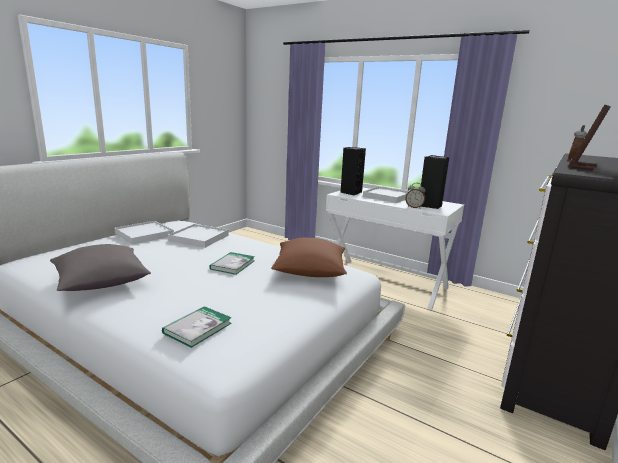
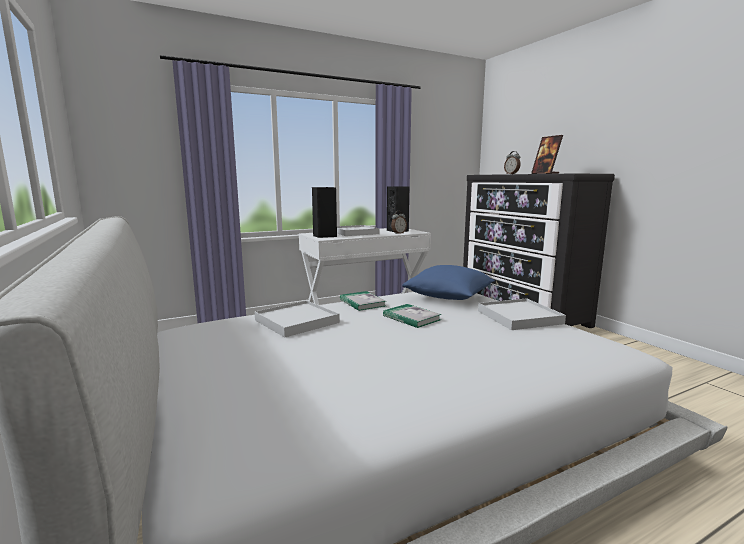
camera: 60 degrees left, 5 degrees down
(101, 282) = (418, 388): grey pillow -> none
(144, 234) = (228, 349): white tray -> white tray (519, 317)
(197, 328) = (568, 347): book -> book (362, 303)
(309, 271) = (449, 297): brown pillow -> blue pillow

